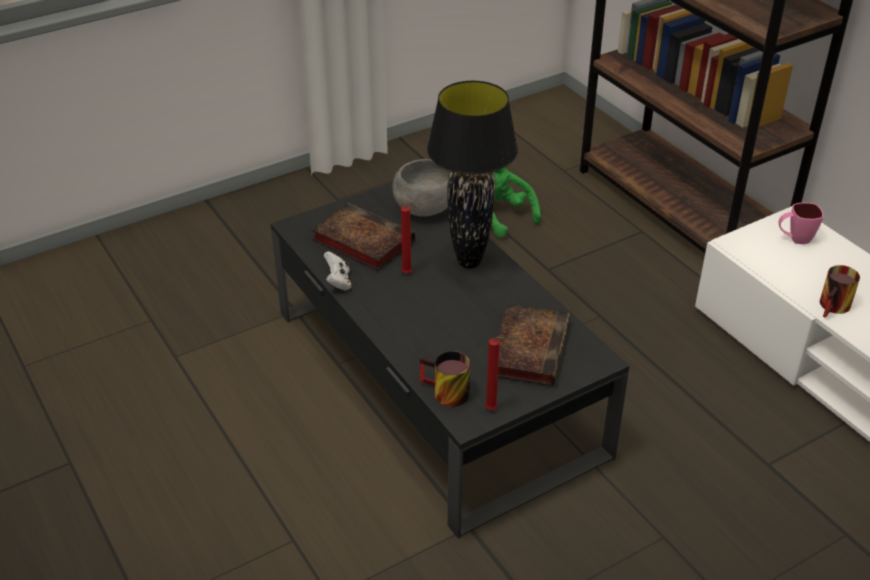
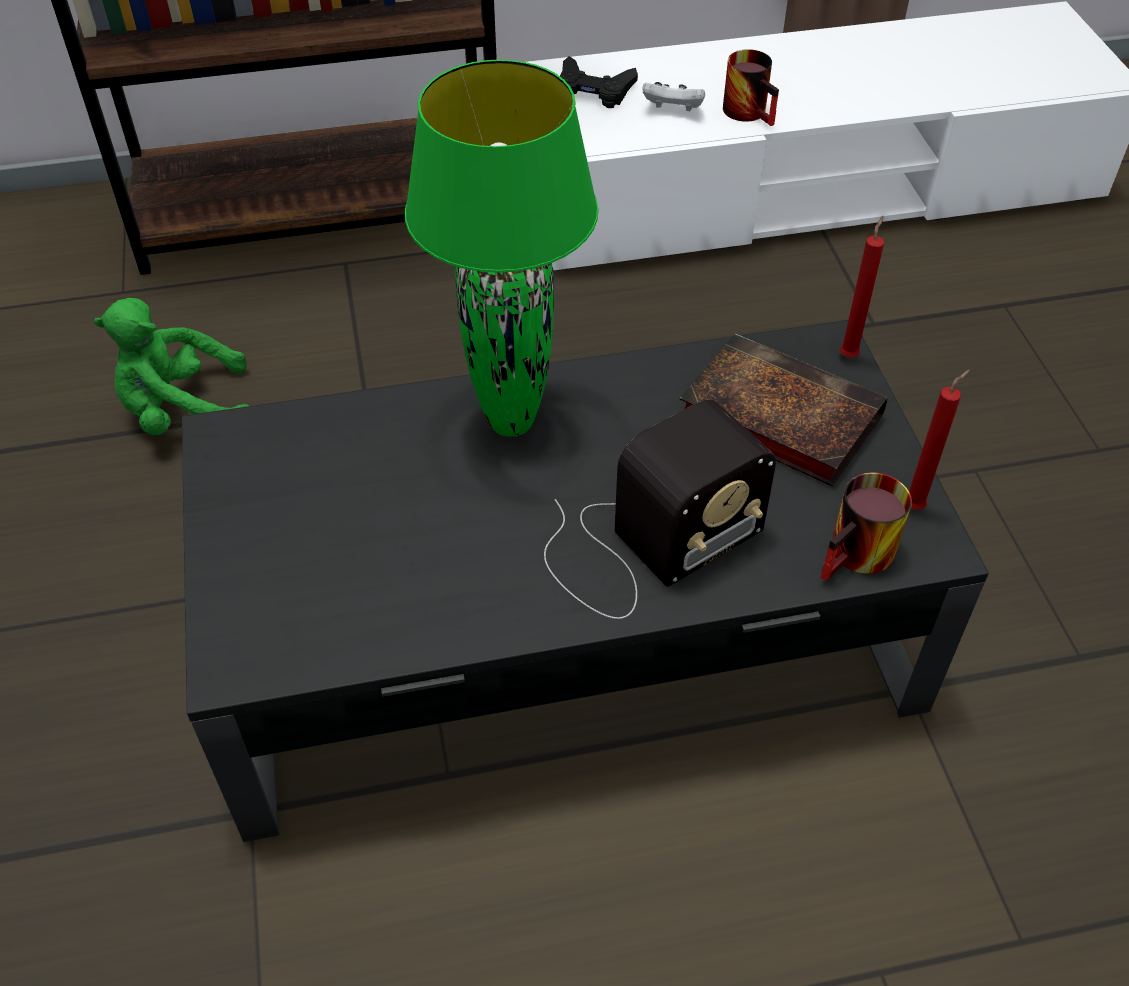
camera: 70 degrees left, 10 degrees up
(338, 282) = (469, 635): white game controller -> white game controller (673, 110)
(360, 241) = (354, 564): book -> none
(408, 273) = (499, 516): red candle -> red candle (849, 354)
(414, 321) = (645, 545): none -> radio
(424, 209) = (311, 438): grey bowl -> none
(470, 262) = (512, 421): black table lamp -> green table lamp
(794, 239) = (593, 90): pink mug -> black game controller

